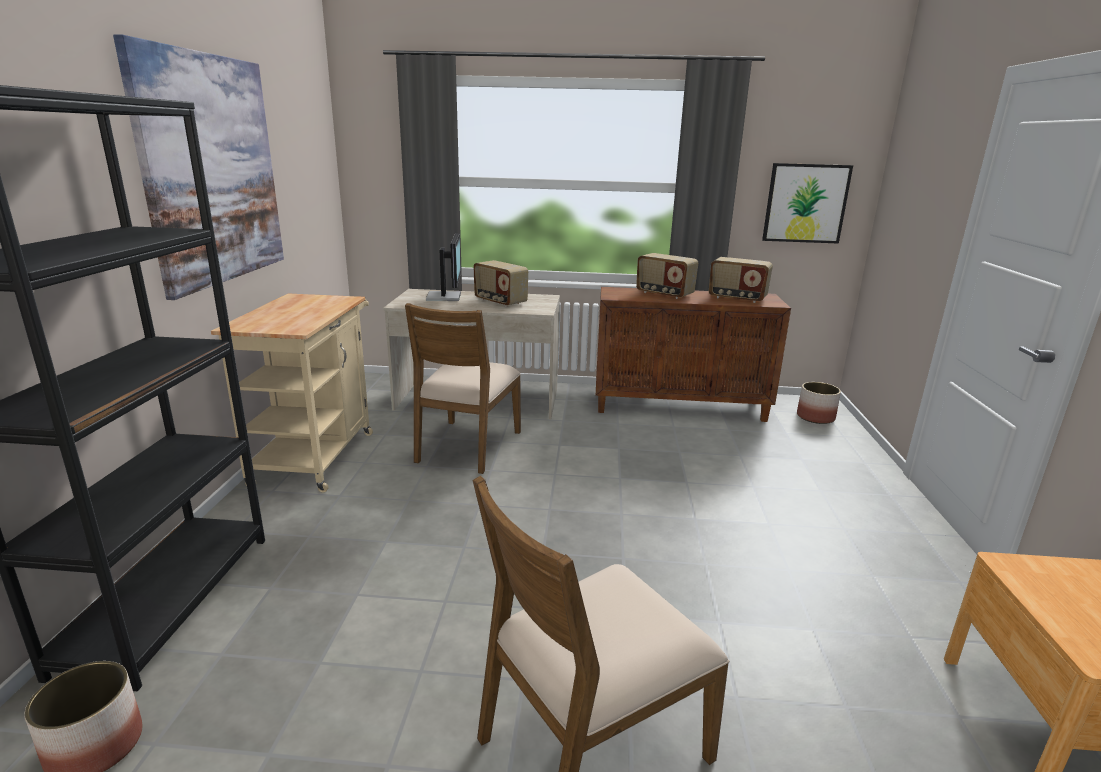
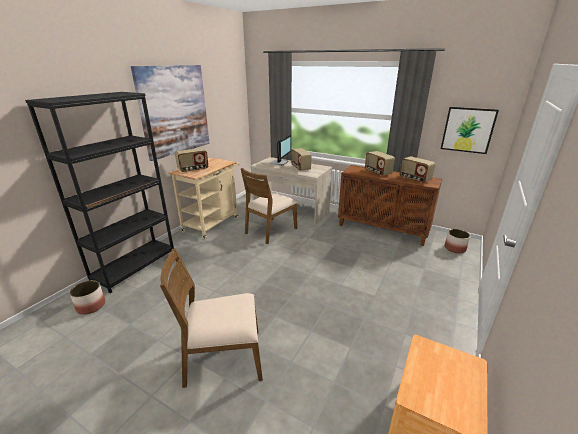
camera: 25 degrees right, 5 degrees up
(276, 320) = (193, 170): none -> radio

